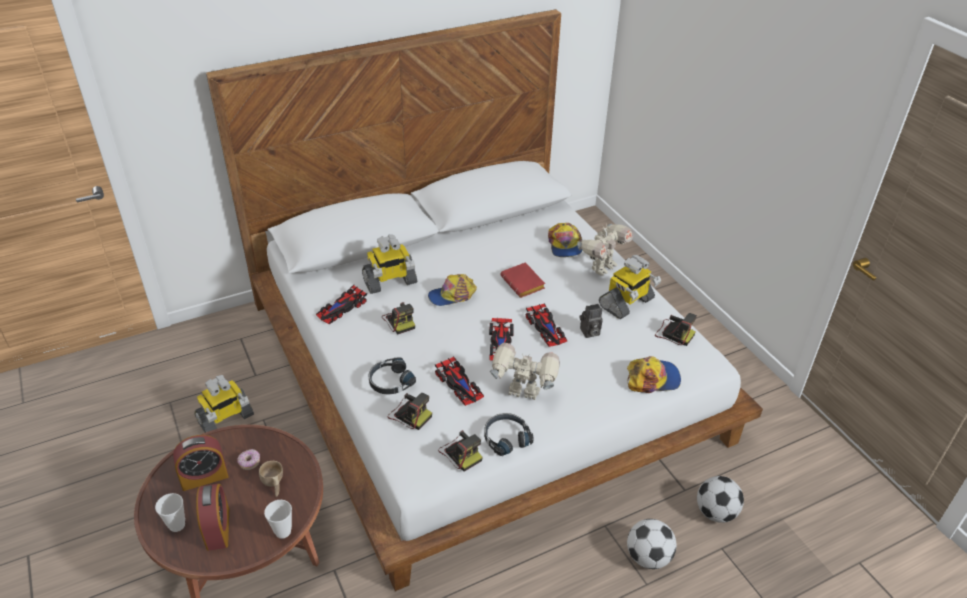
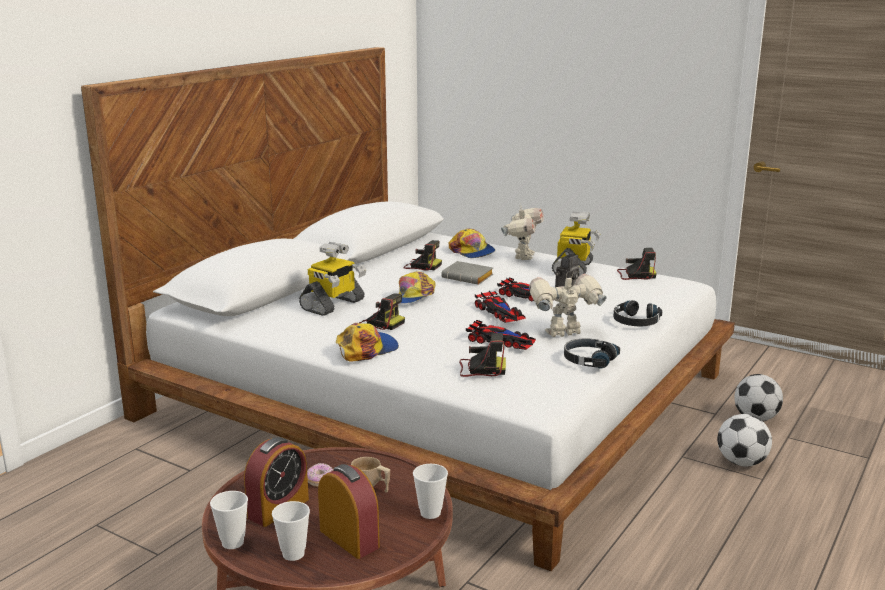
camera: 30 degrees left, 20 degrees down
(153, 497) = (232, 542): none -> cup
(225, 419) = (191, 514): toy robot -> none
(342, 308) = (305, 331): toy car -> none
(390, 381) = (429, 357): black headphones -> black headphones (635, 321)
(460, 453) = (562, 379): camera -> camera (421, 266)
(524, 284) = (469, 277): red book -> grey book
(652, 378) = (656, 299): cap -> cap (367, 349)

